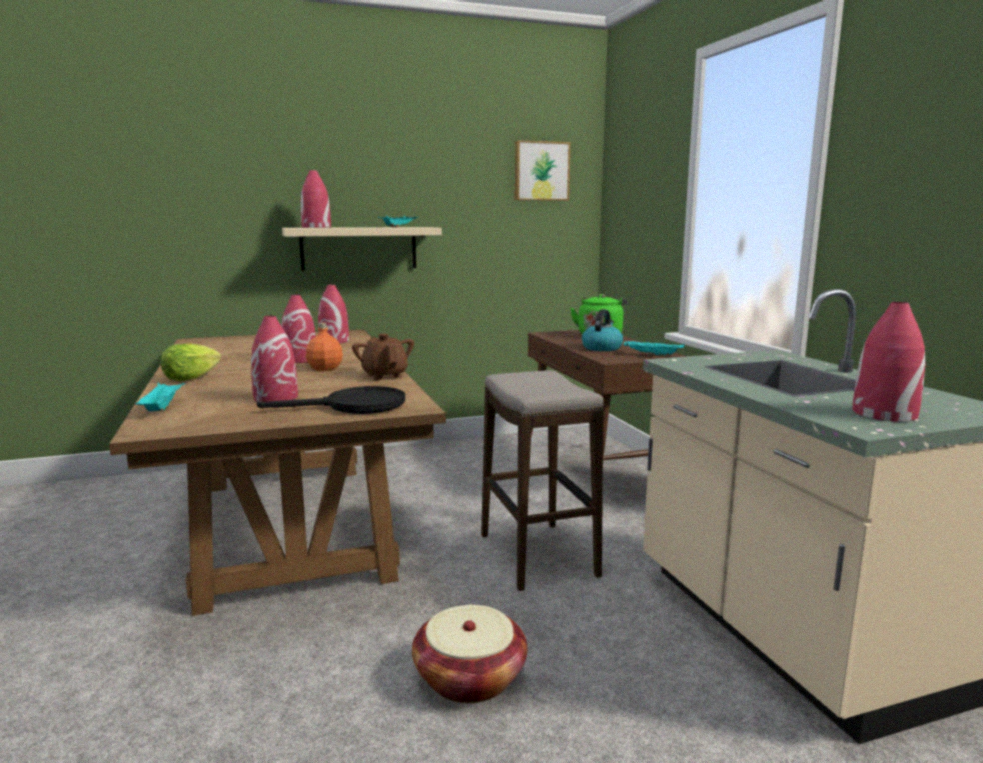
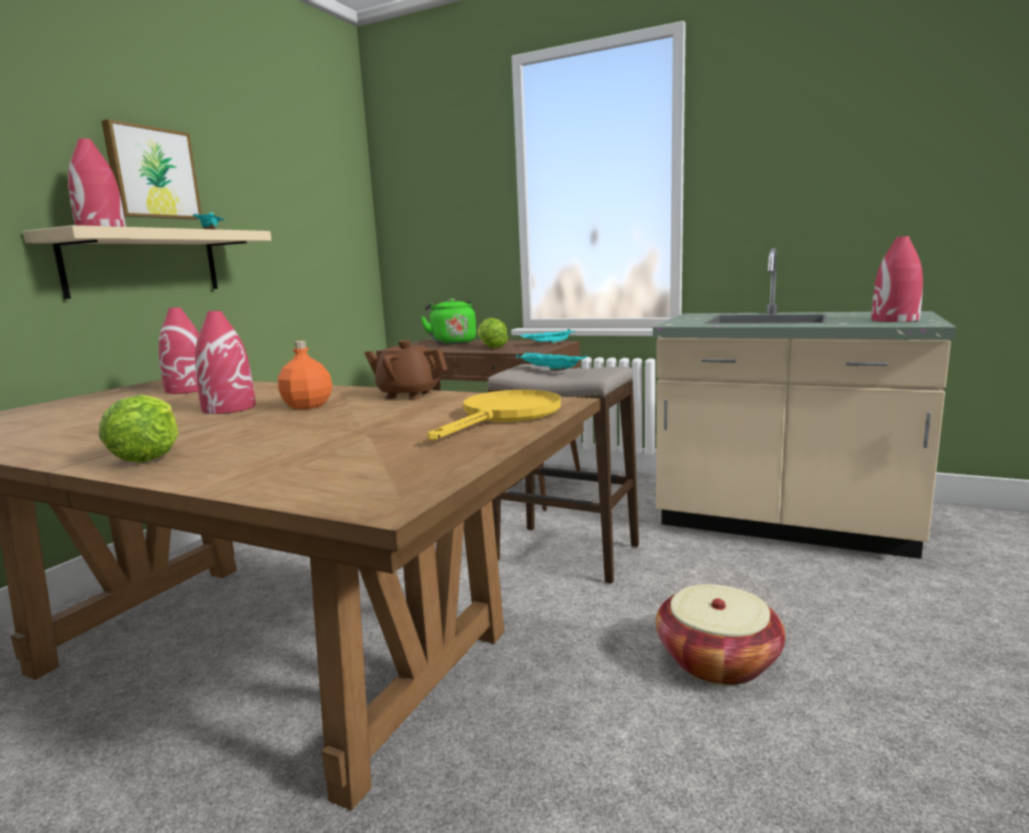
camera: 45 degrees left, 0 degrees up
(162, 407) = (272, 484): turquoise tray -> turquoise tray (549, 370)
(276, 397) = (383, 434): red vase -> none
(354, 406) = (505, 416): black frying pan -> yellow frying pan
(541, 171) = (324, 173): picture -> picture (151, 173)
(602, 348) = (491, 347): kettle -> lettuce

